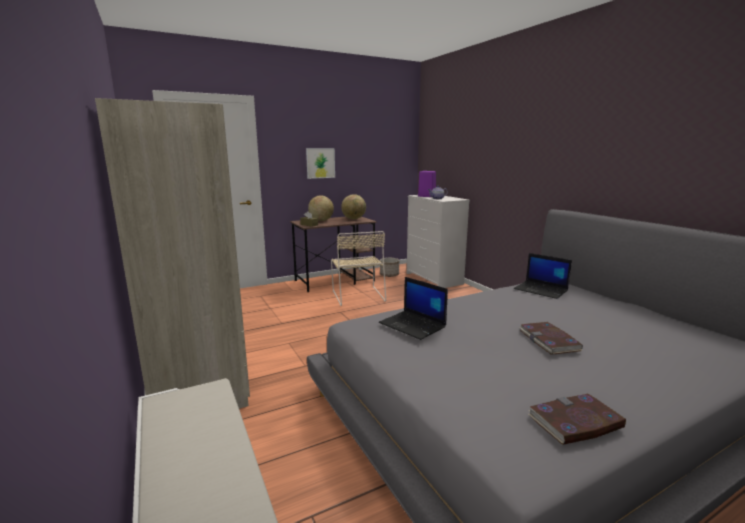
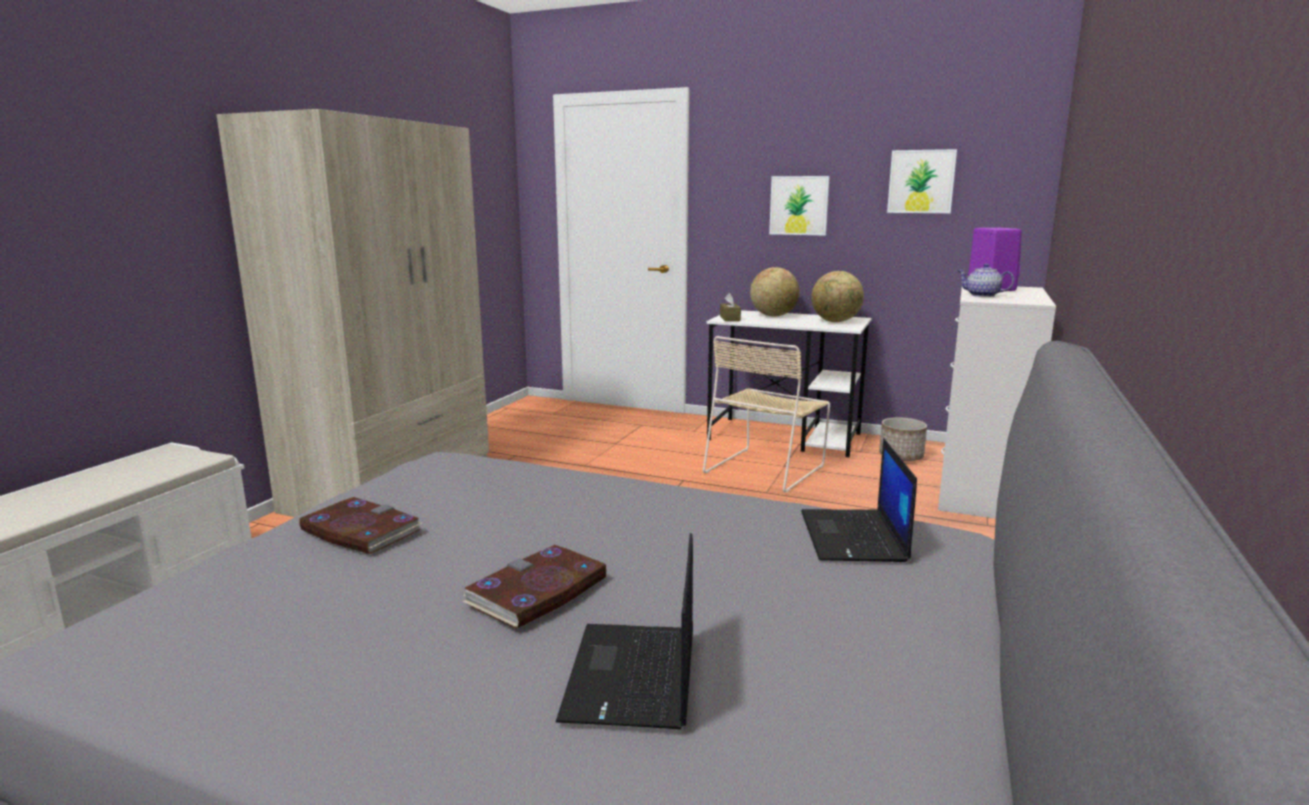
camera: 50 degrees right, 0 degrees up
(335, 280) = (785, 437): brown desk -> white desk
(372, 151) = (921, 181): none -> picture
(413, 325) = (463, 483): laptop -> laptop (633, 677)
(575, 422) = (200, 668): book -> book (360, 531)

